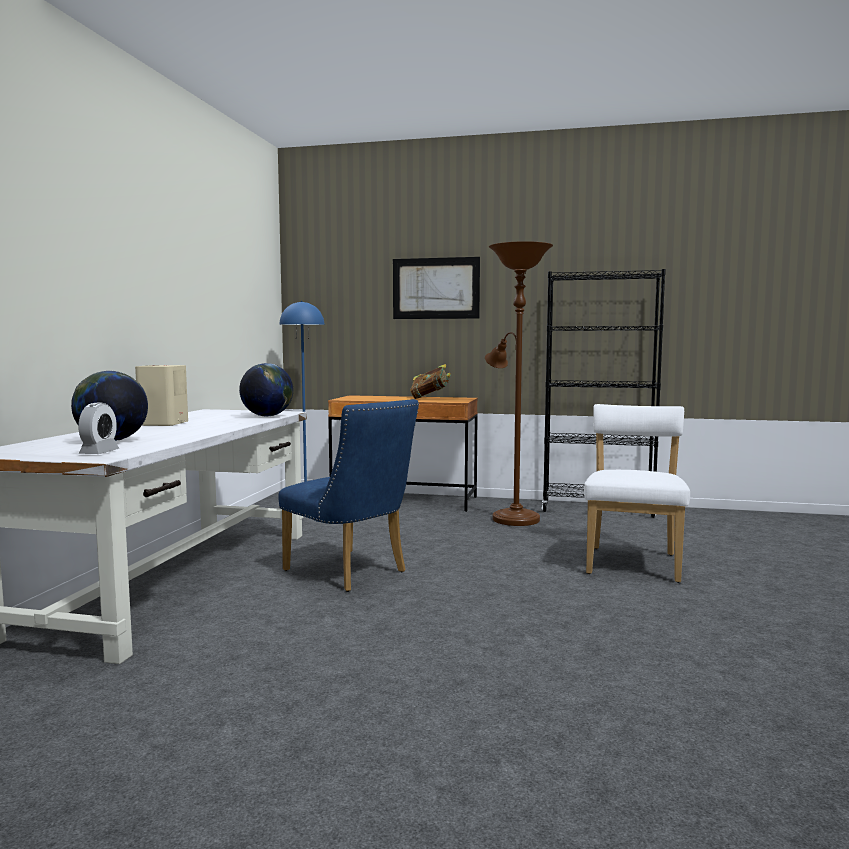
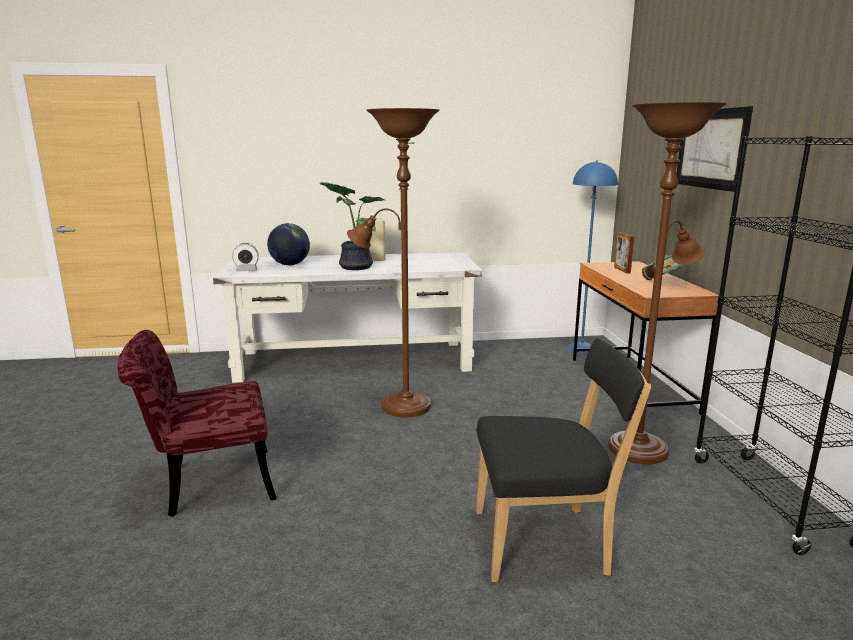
camera: 70 degrees right, 10 degrees up
(198, 428) = (353, 267): none -> potted plant
(267, 416) = (434, 268): globe -> none
(351, 573) = (399, 405): blue chair -> brown floor lamp
(375, 398) = (622, 270): none -> picture frame
(474, 687) = (207, 484): none -> red chair
(633, 562) = (546, 542): white chair -> black chair

